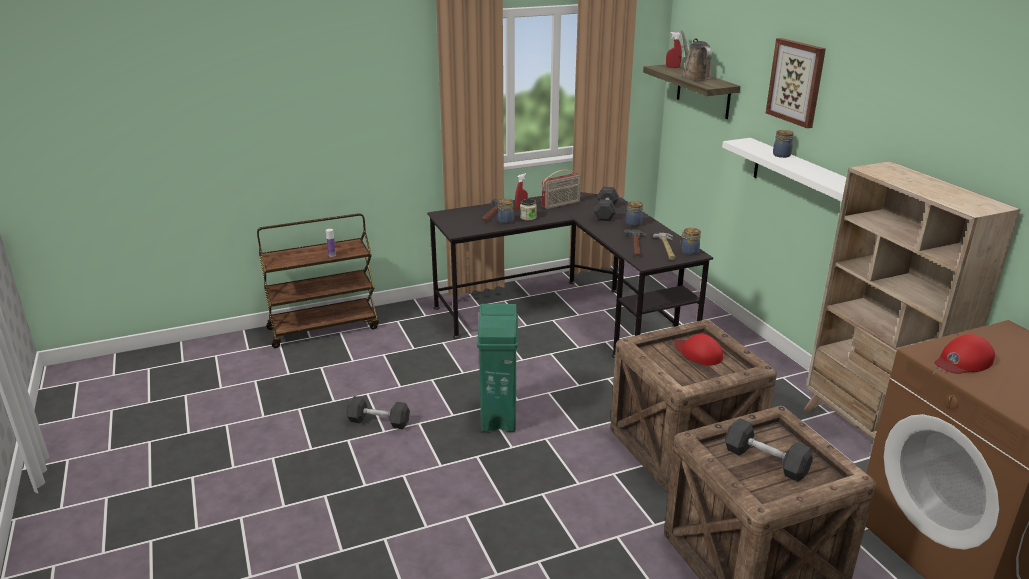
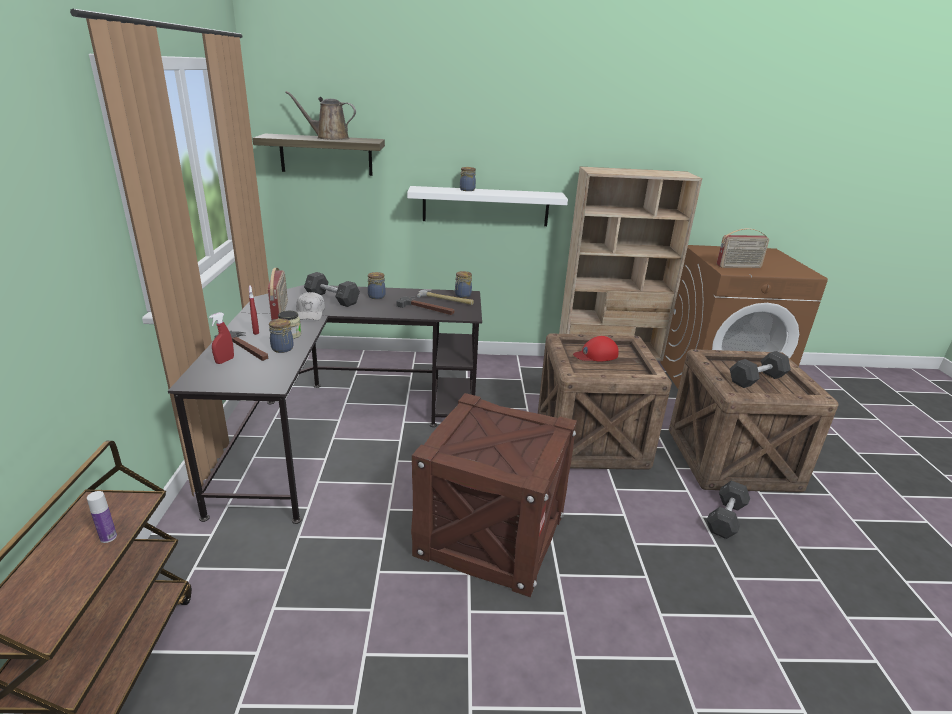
camera: 70 degrees left, 0 degrees up
(379, 421) = (444, 656): grey dumbbell -> grey dumbbell (725, 518)
(499, 416) = (491, 534): green trash can -> crate
(570, 213) = (310, 313): none -> white cap
(672, 67) = (280, 135): red spray bottle -> red spray bottle (224, 361)
(796, 82) = (461, 122): picture -> none
(962, 361) = (739, 266): red cap -> radio

